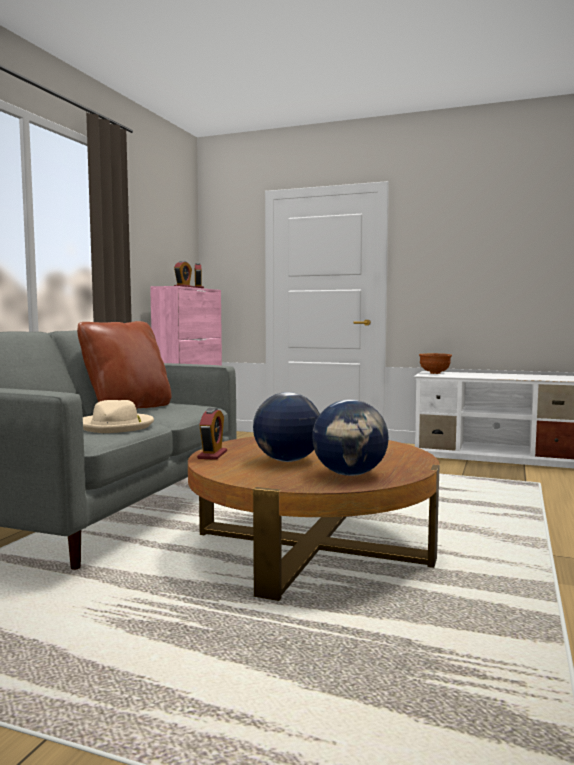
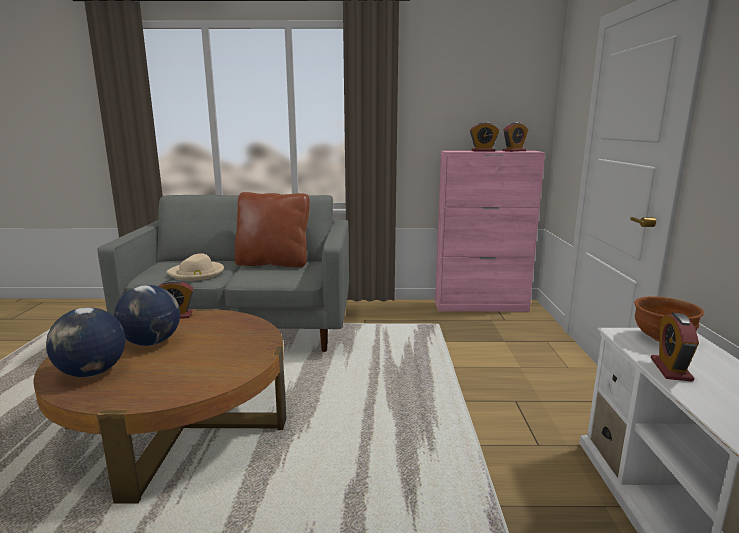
camera: 70 degrees right, 10 degrees up
(469, 376) = (671, 369): none -> alarm clock

